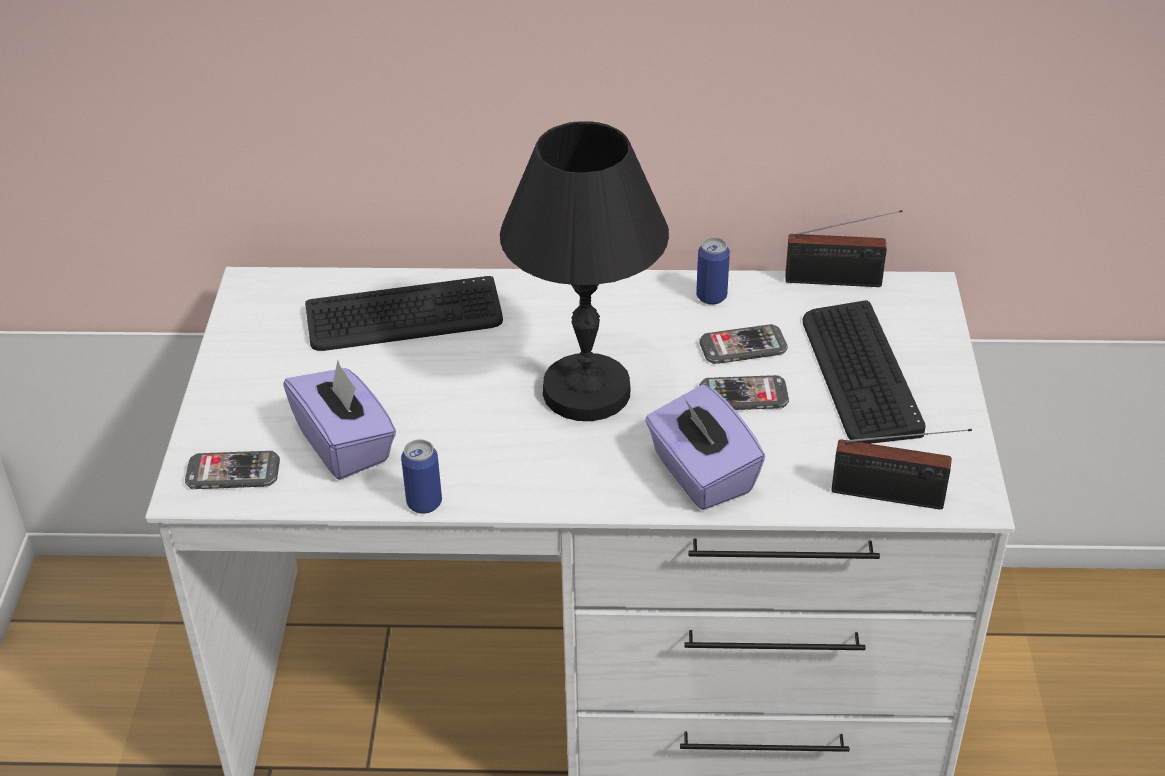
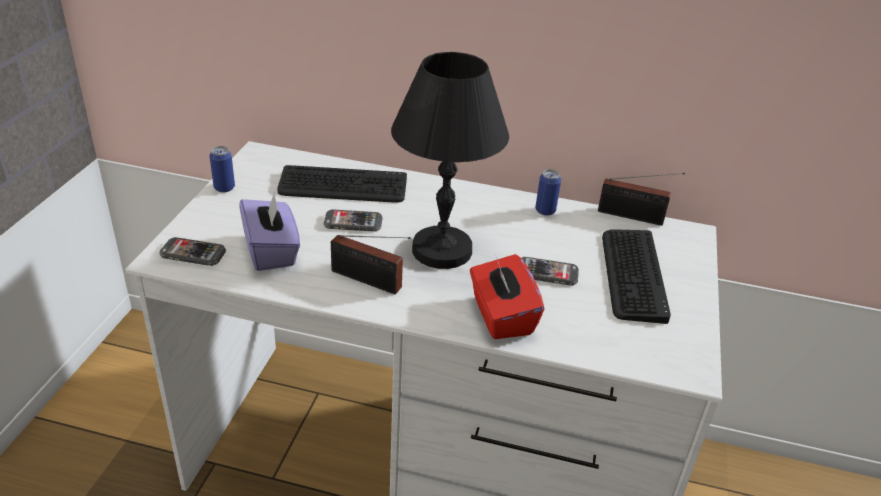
camera: 10 degrees right, 5 degrees down
(424, 503) = (306, 296): can -> can (224, 188)
(701, 474) = (501, 316): purple tissue box -> red tissue box
(743, 347) = (556, 243): phone -> phone (353, 222)
(894, 497) = (635, 359): radio -> radio (369, 281)

